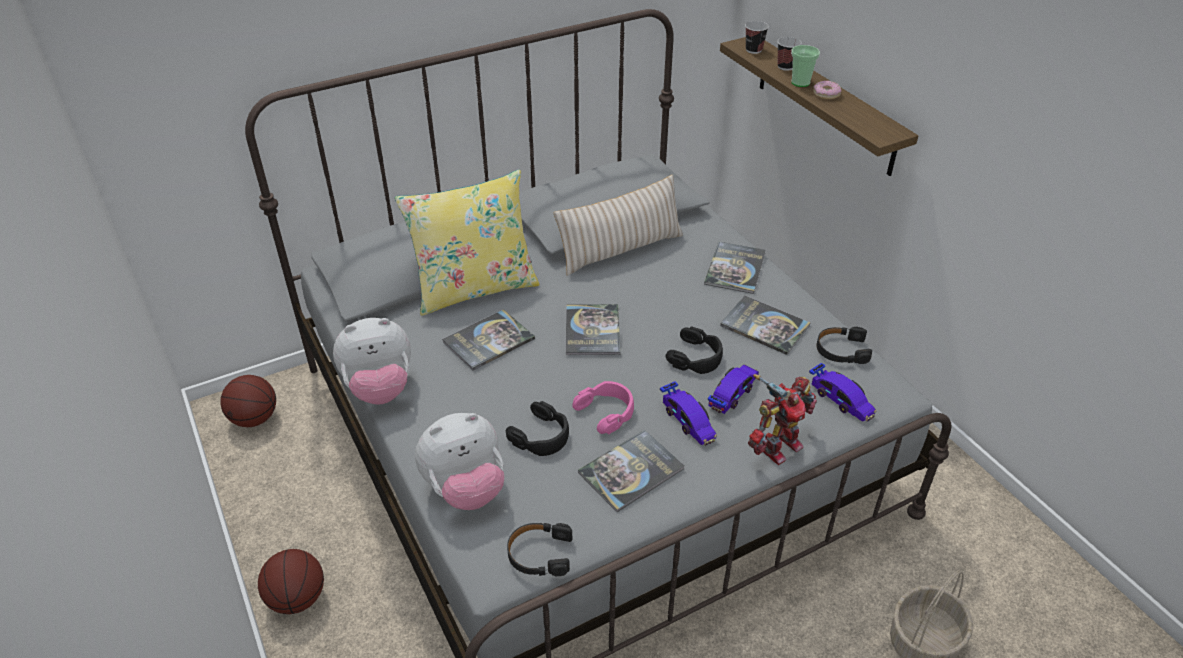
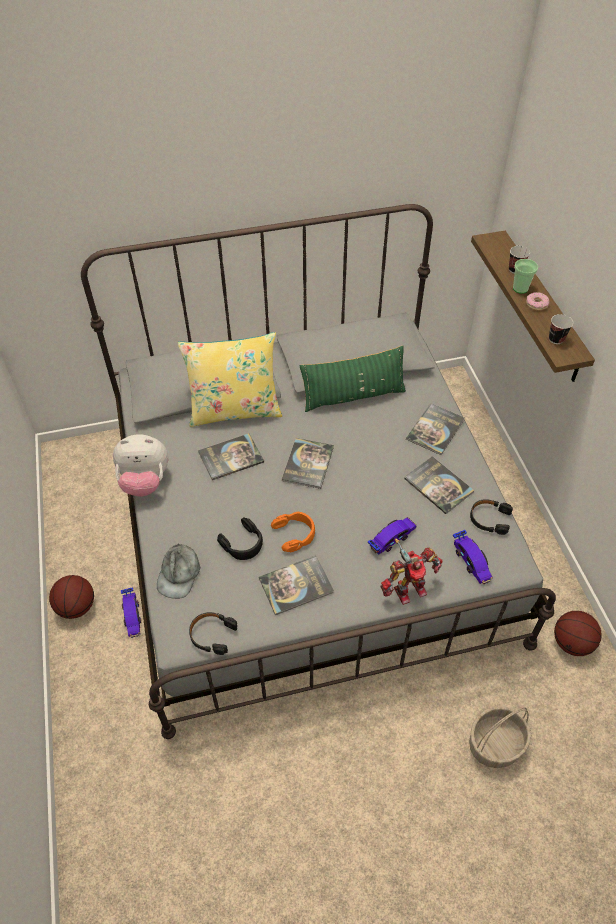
camera: 15 degrees right, 10 degrees up
(254, 419) = (80, 465): basketball -> basketball (571, 643)
(465, 489) = (179, 574): plush toy -> grey cap
(606, 412) = (295, 534): pink headphones -> orange headphones
(620, 250) = (353, 396): beige pillow -> green pillow
(688, 421) = (350, 554): toy car -> toy car (132, 616)
(696, 357) = (376, 502): black headphones -> none
(753, 50) = (496, 247): cup -> cup (556, 339)

